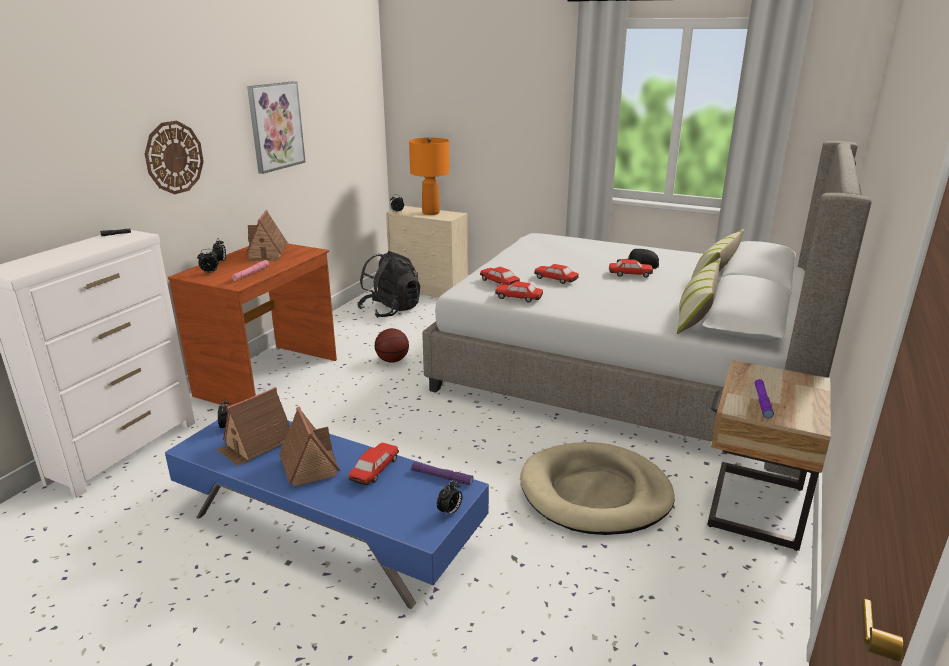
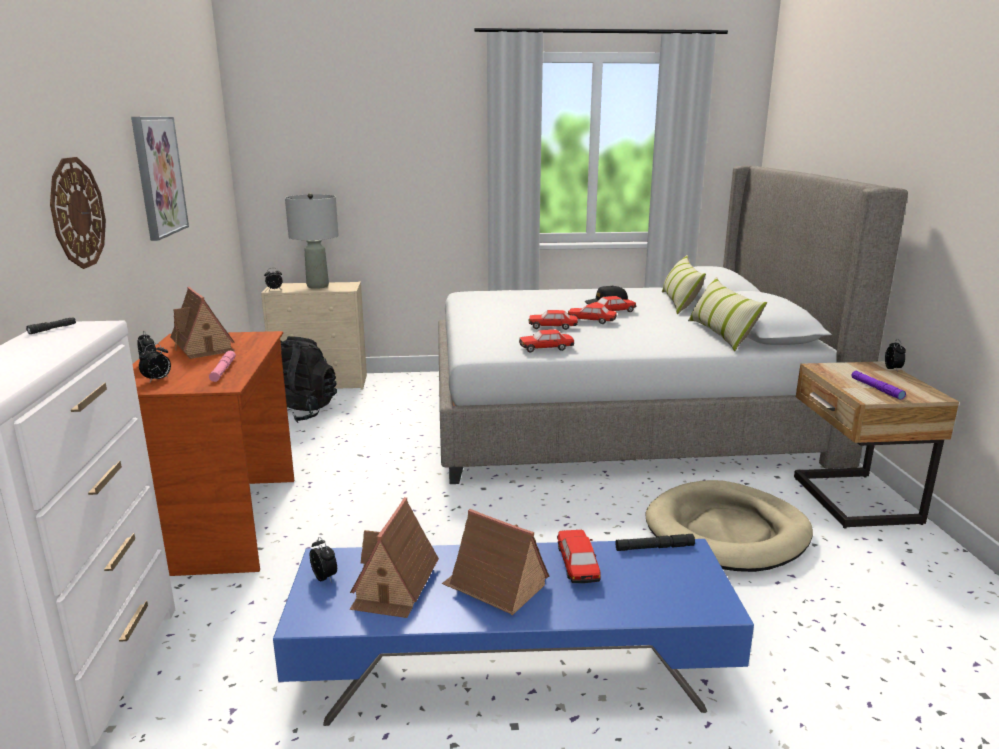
camera: 30 degrees left, 5 degrees down
(392, 360) = (366, 464): basketball -> none
(431, 213) = (318, 286): orange table lamp -> grey table lamp
(442, 477) = (654, 547): purple flashlight -> black flashlight
(450, 512) = (711, 577): alarm clock -> alarm clock (893, 369)
(499, 282) = (504, 338): toy car -> toy car (591, 321)

